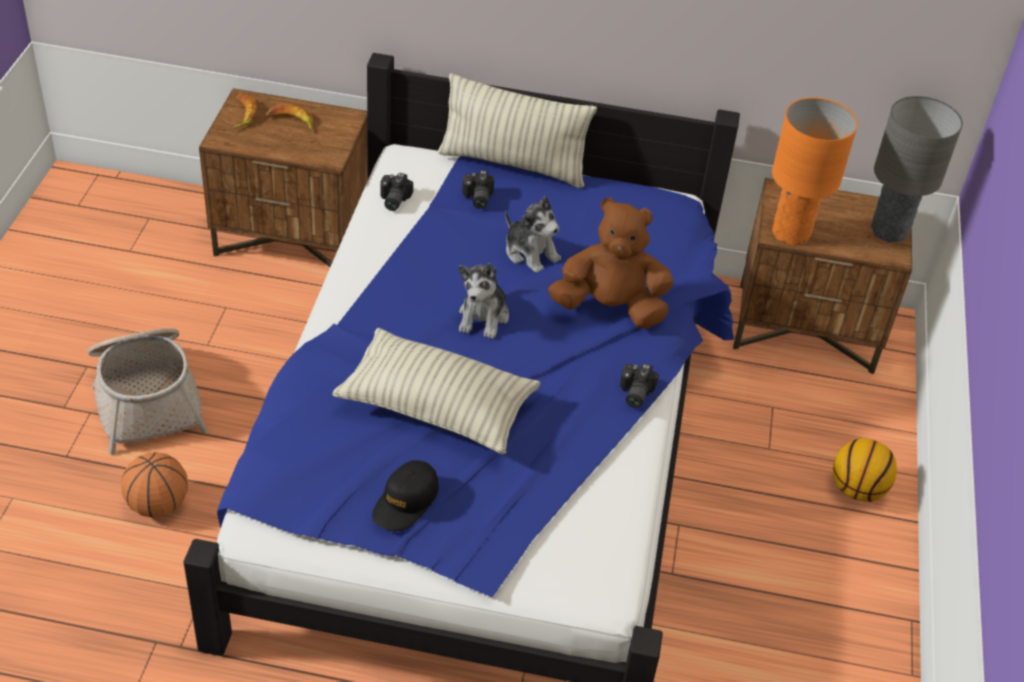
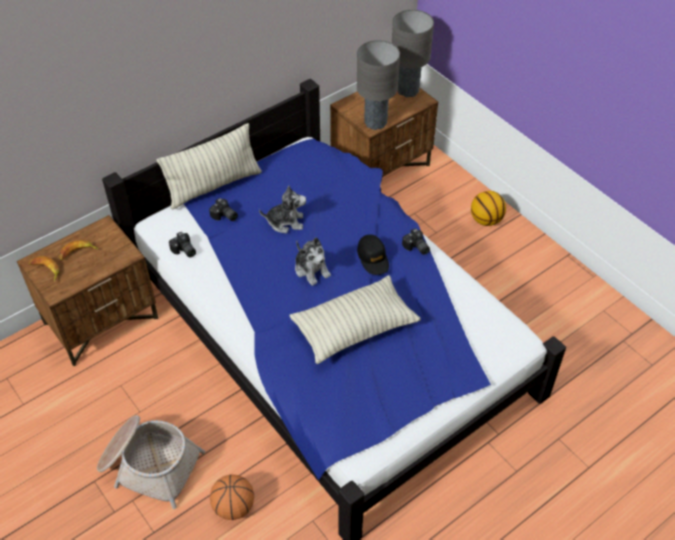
camera: 45 degrees left, 5 degrees up
(405, 502) = (405, 380): black cap -> black cap (373, 258)
(610, 308) = (353, 218): brown plush toy -> none
(790, 234) = (375, 123): orange table lamp -> grey table lamp

